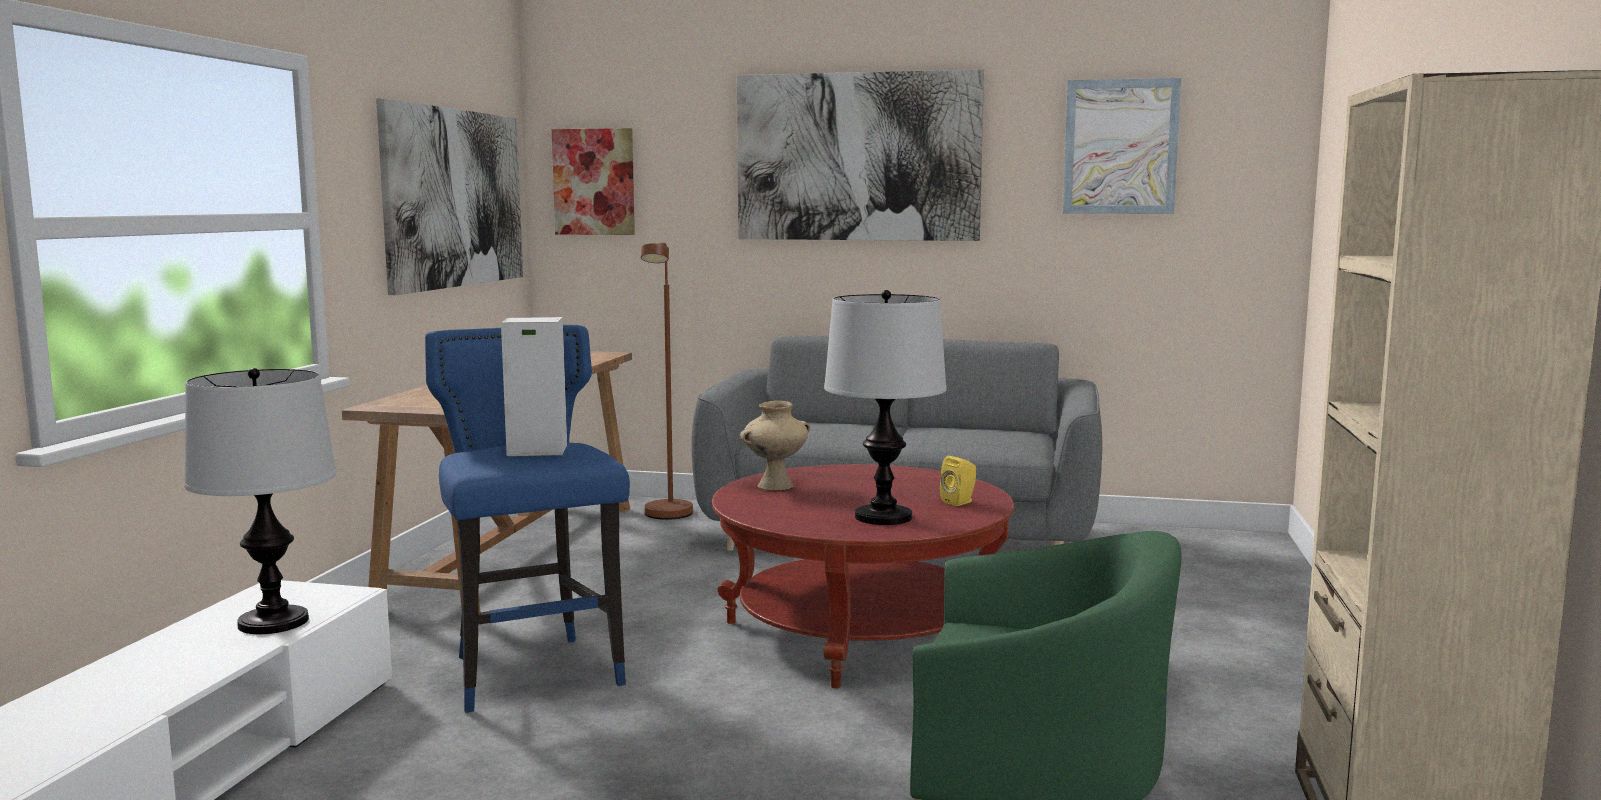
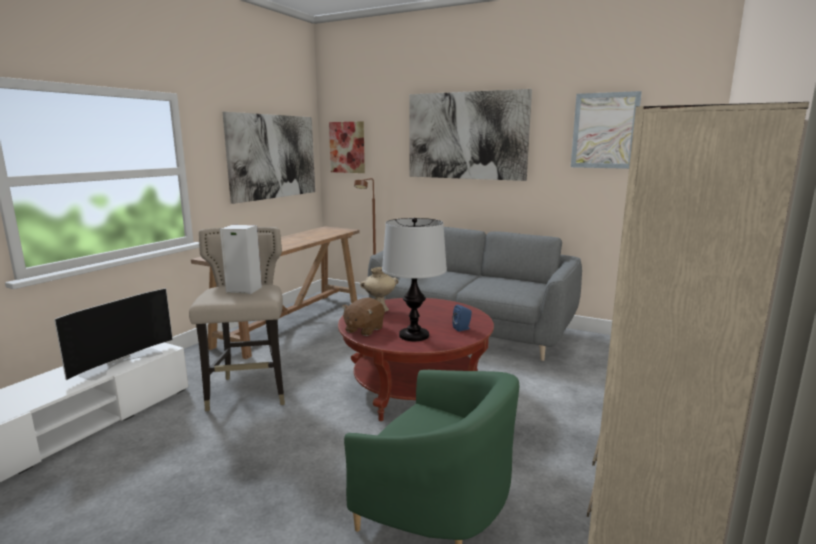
camera: 15 degrees right, 5 degrees up
(273, 622) = (121, 362): table lamp -> television
(534, 674) = (250, 392): blue stool -> beige stool
(780, 516) = (363, 329): none -> brown plush toy
(960, 502) = (462, 329): yellow speaker -> blue speaker

